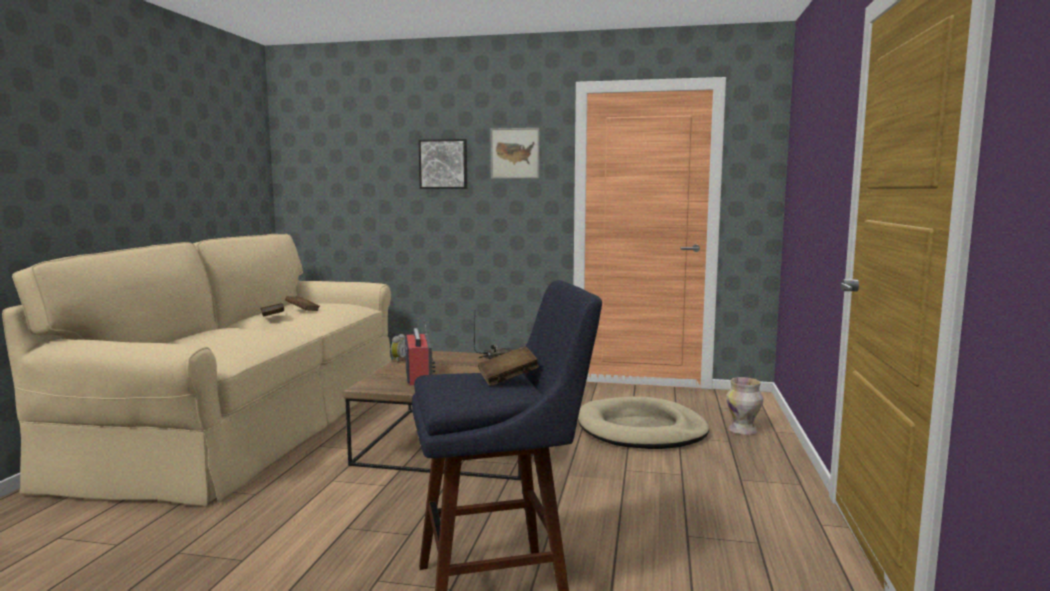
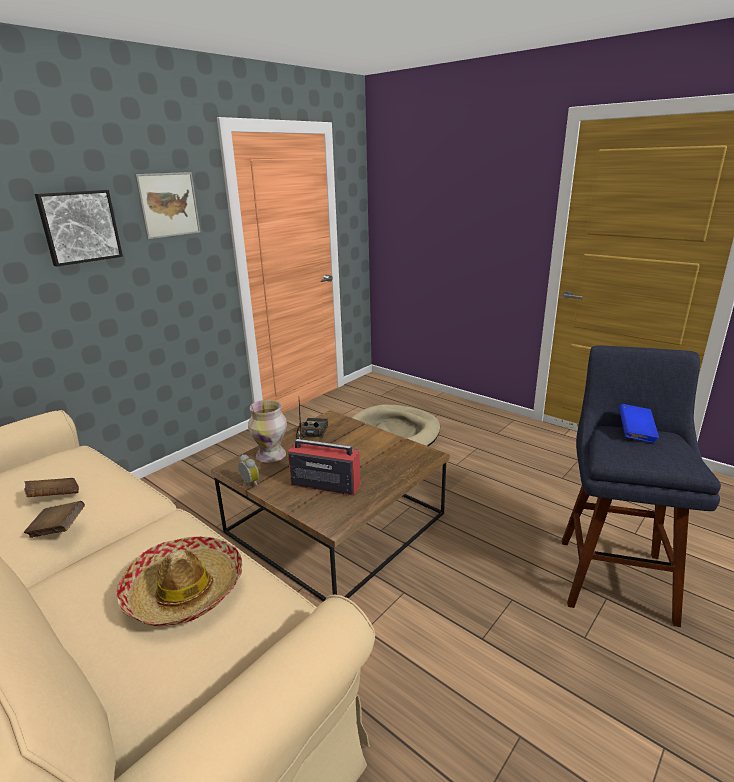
camera: 60 degrees left, 15 degrees up
(225, 341) = (184, 590): none -> hat
(508, 379) = (635, 433): brown book -> blue book
(742, 430) = (426, 404): vase -> vase (271, 456)

